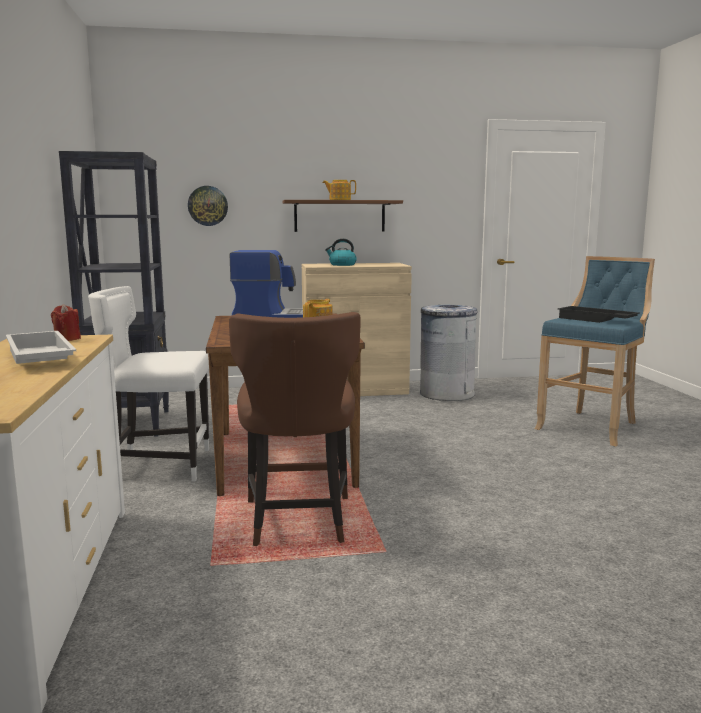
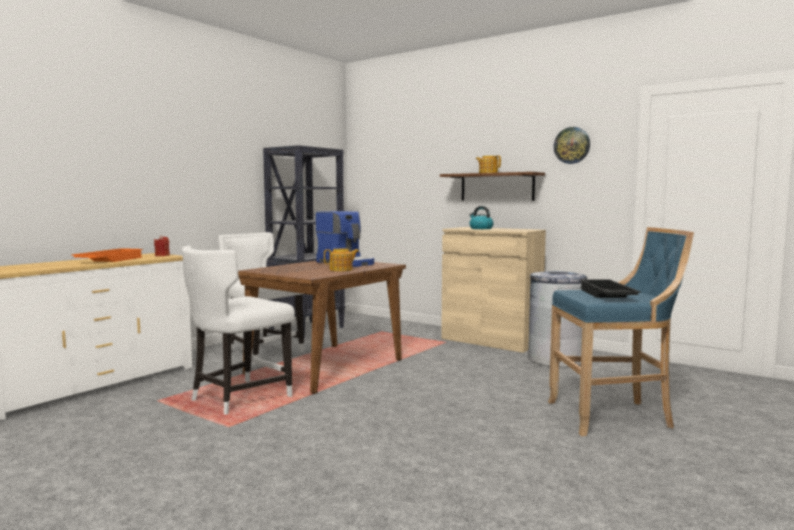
camera: 45 degrees right, 5 degrees down
(38, 358) = (109, 260): white tray -> orange tray
(208, 206) = (405, 180): wall clock -> wall clock (572, 145)
(297, 521) = (238, 398): brown chair -> white chair

